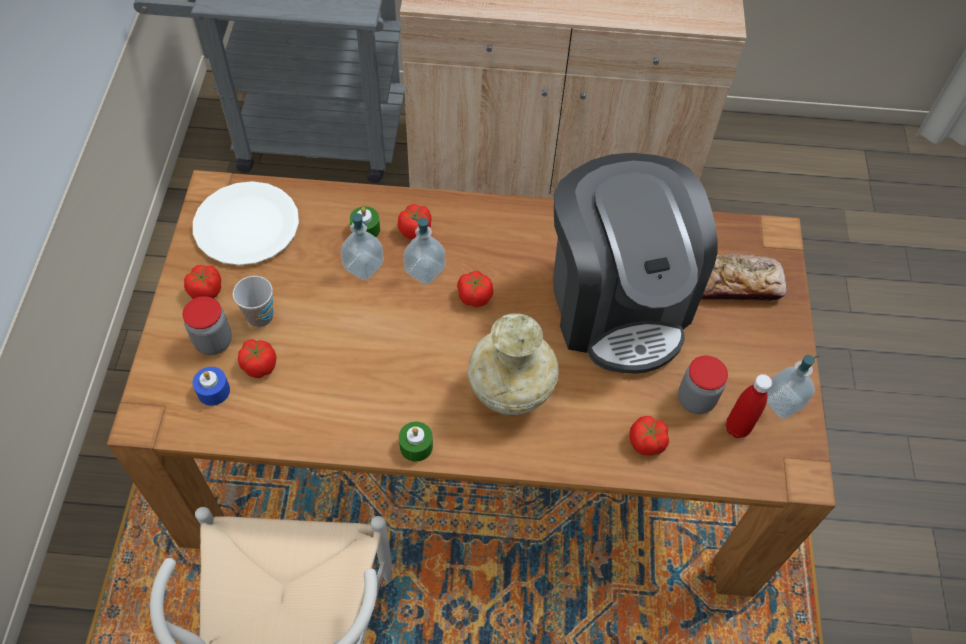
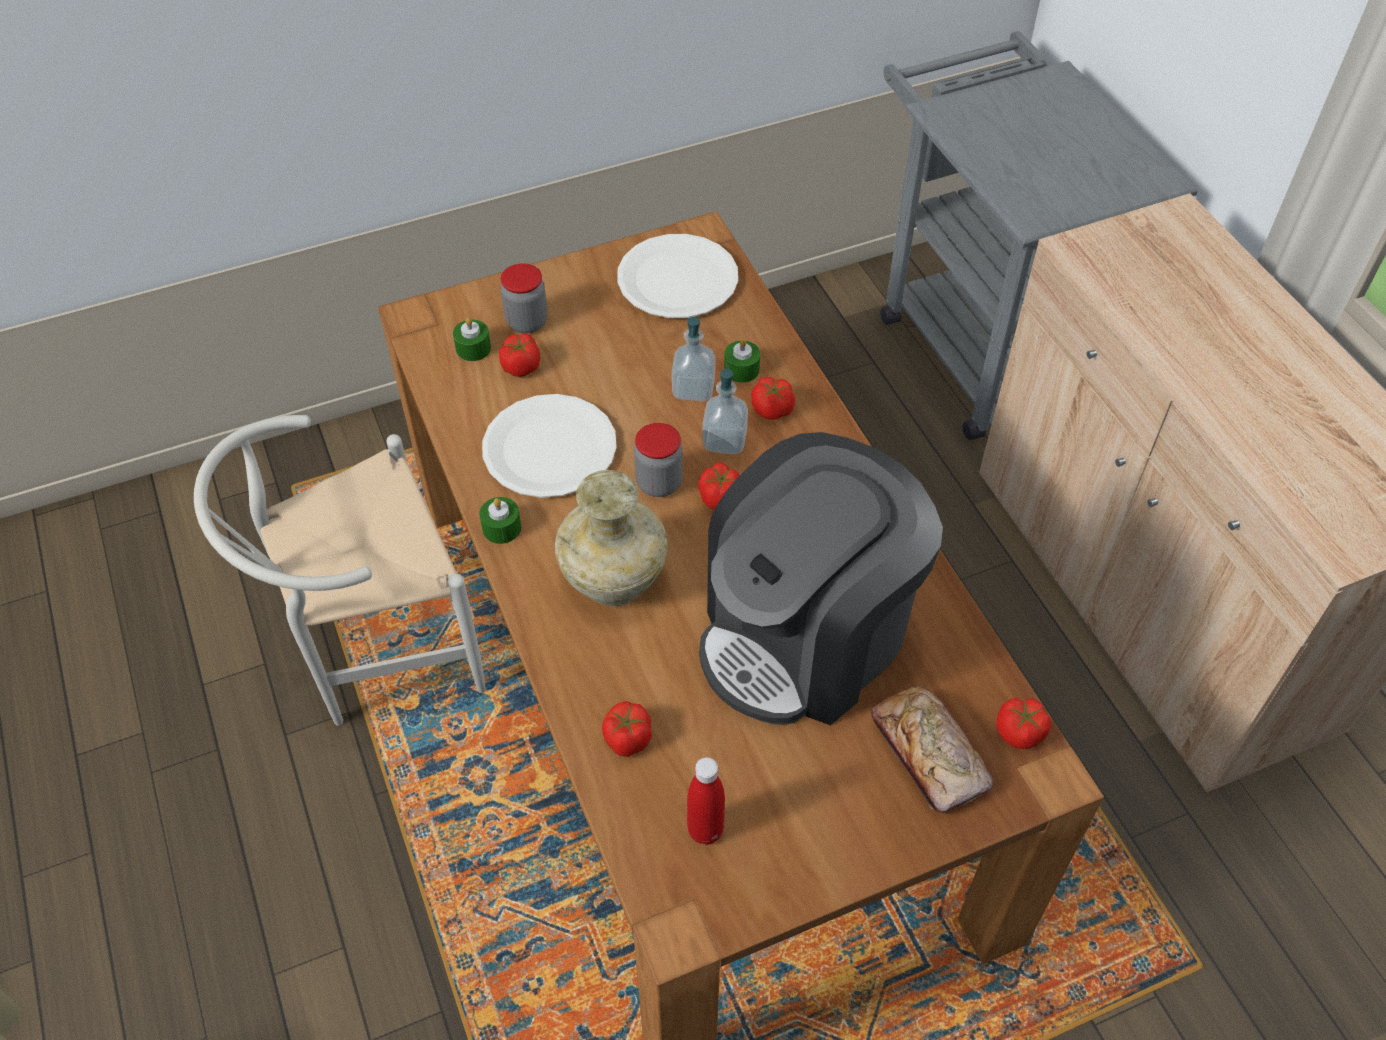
camera: 65 degrees right, 5 degrees down
(206, 291) = (580, 289): tomato -> tomato (1019, 732)
(213, 391) = (473, 348): blue candle -> green candle
(260, 316) = (577, 340): cup -> none
(358, 381) = (549, 448): none -> white plate
(695, 399) = (719, 769): jar -> jar (659, 483)
(782, 402) = (777, 871): soap dispenser -> none

